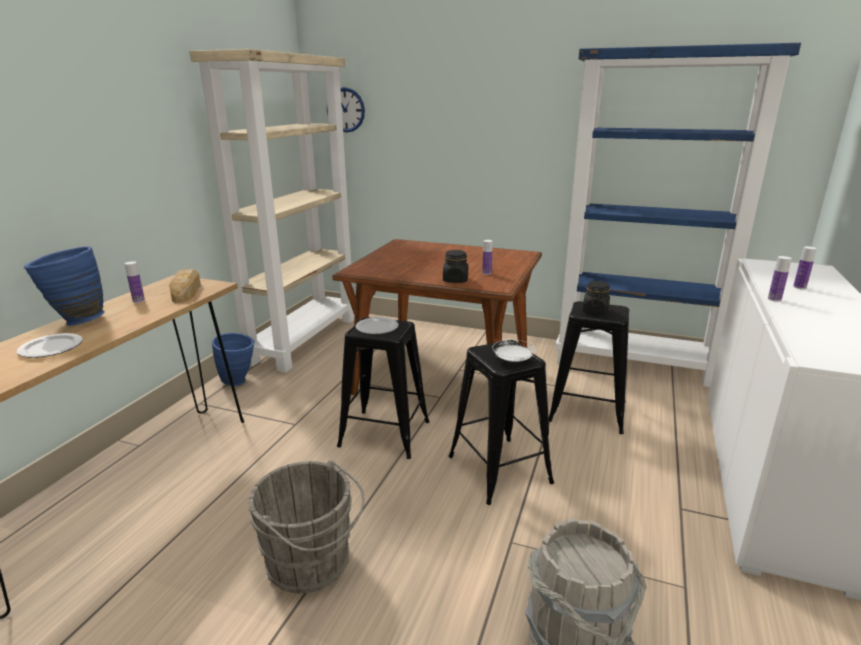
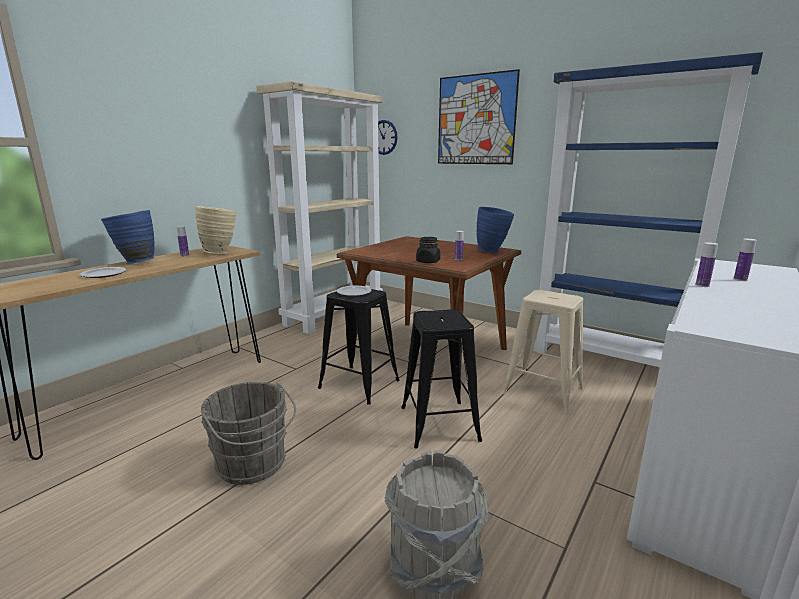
camera: 15 degrees right, 5 degrees down
(187, 291) = (221, 253): bread -> beige vase
(239, 382) = (272, 336): blue vase -> blue vase (493, 252)
(469, 93) = (476, 120): none -> picture
(513, 361) = (445, 323): white plate -> none
(587, 411) = (543, 391): black stool -> beige stool
(595, 311) = (549, 297): black jar -> none

